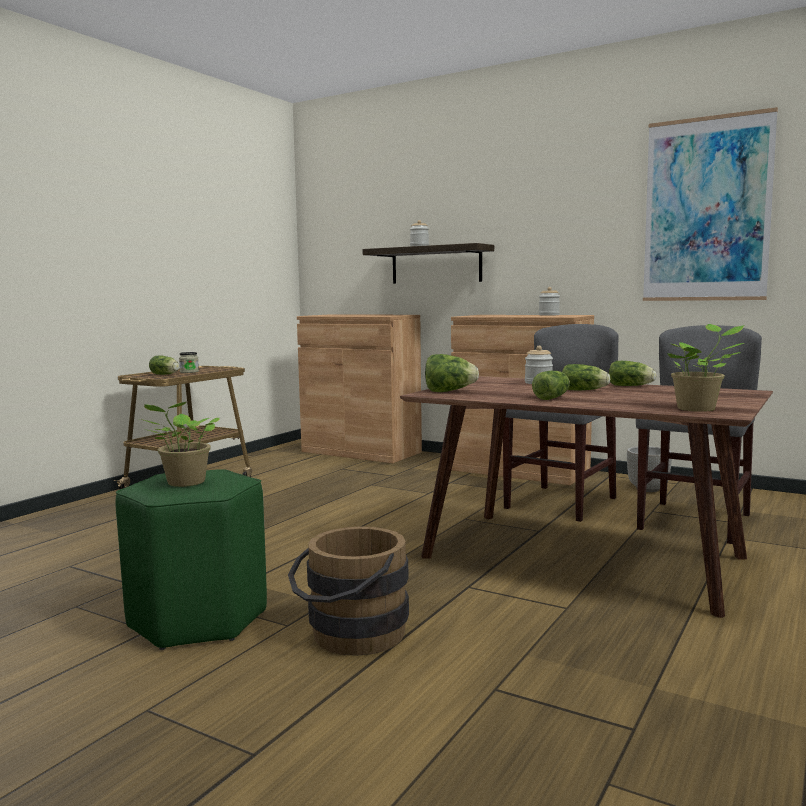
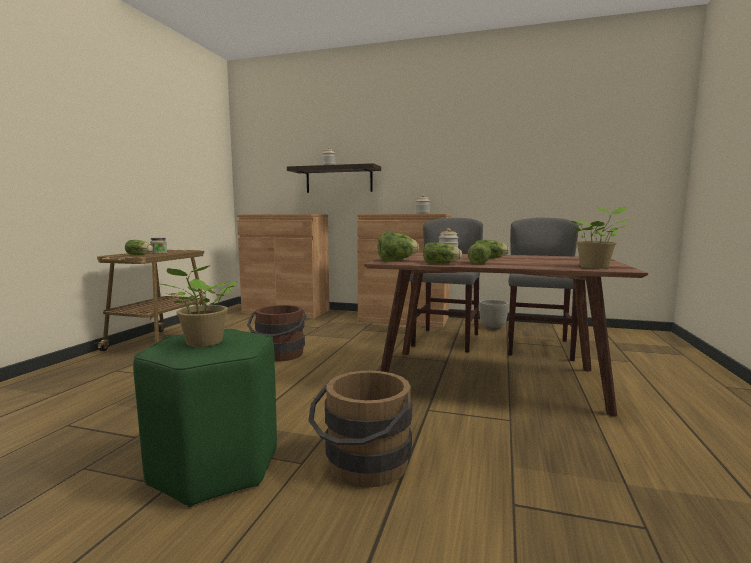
camera: 15 degrees left, 0 degrees up
(322, 509) = (279, 355): none -> brown bucket
(632, 386) = (514, 256): lettuce -> lettuce (442, 263)
(706, 210) = (524, 146): picture -> none

